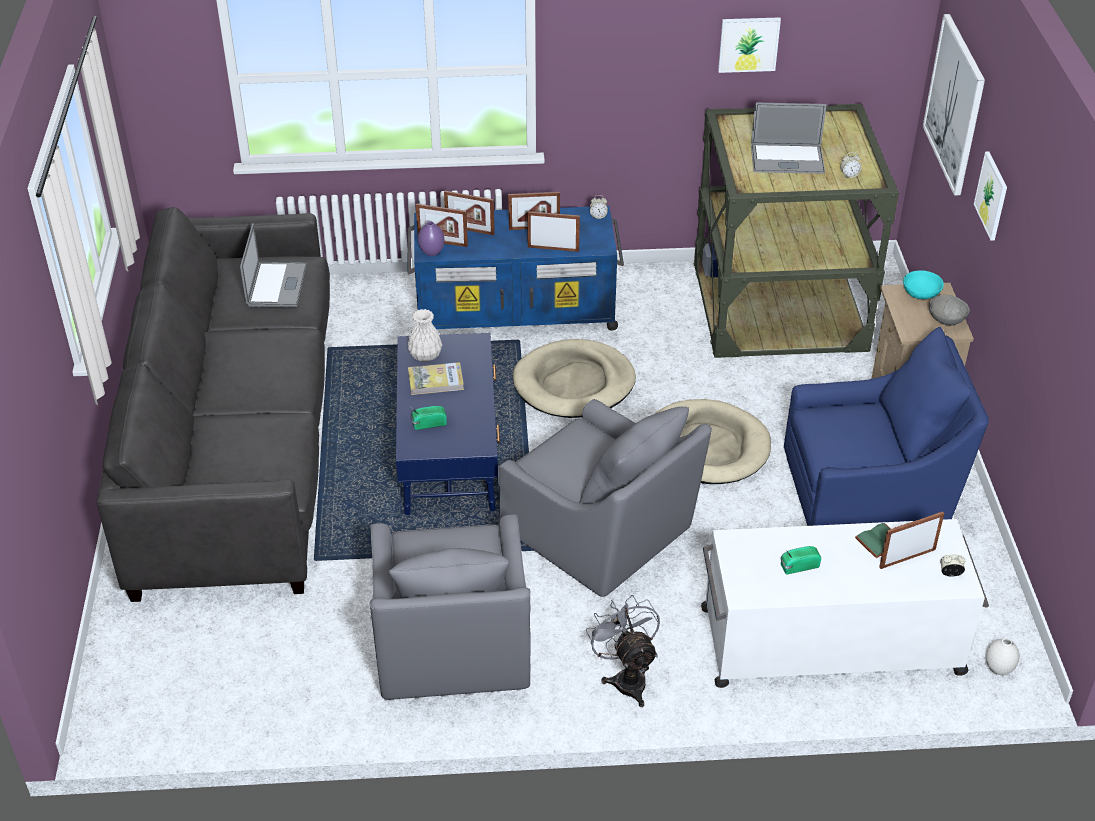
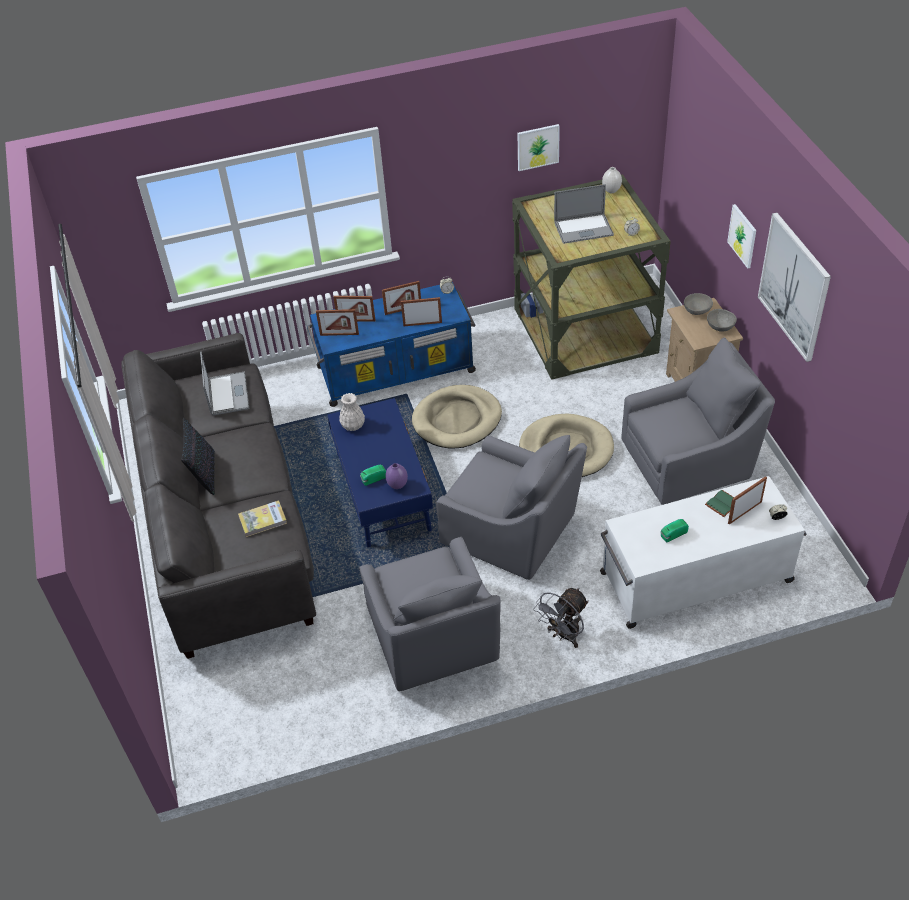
camera: 10 degrees left, 5 degrees up
(213, 373) = (205, 474): none -> black pillow
(432, 252) = (334, 344): purple vase -> purple vase (397, 485)
(435, 381) = (367, 444): book -> book (263, 520)
(626, 678) = (564, 636): grey fan -> grey fan turned 105 degrees counterclockwise
(870, 491) = (689, 459): blue armchair -> grey armchair
(921, 294) = (697, 311): turquoise bowl -> grey bowl
(955, 104) = (697, 168): picture -> picture (794, 286)
(998, 670) = (813, 573): white vase -> white vase (611, 191)

